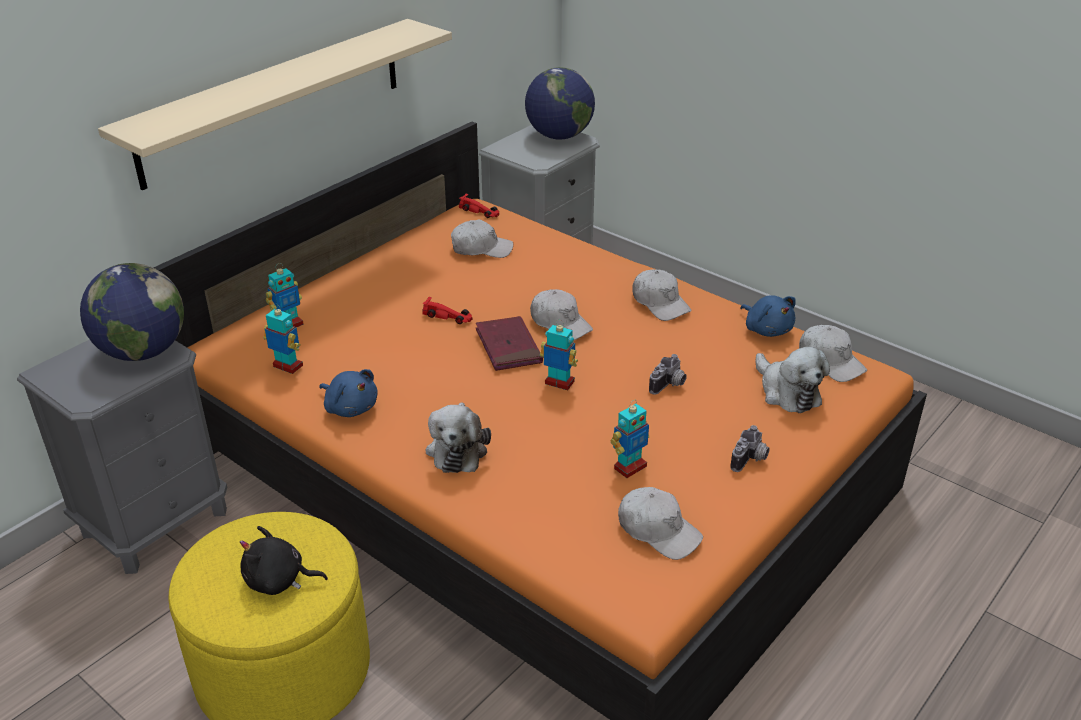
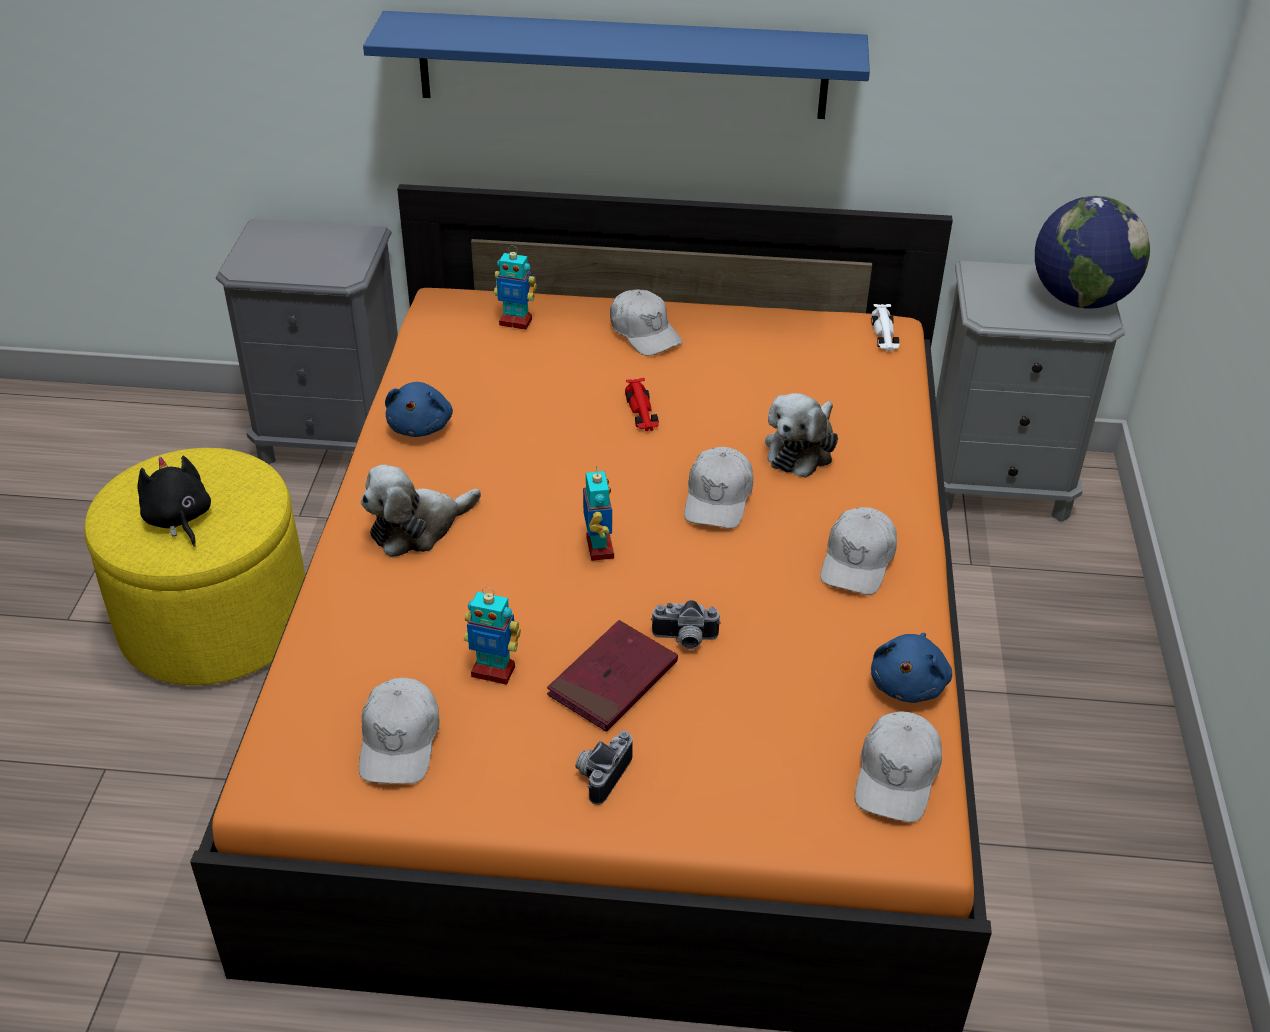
camera: 55 degrees right, 5 degrees up
(143, 352) = (336, 258): globe -> none
(274, 101) = (622, 65): beige shelf -> blue shelf
(287, 366) = (446, 355): toy robot -> none
(480, 211) = (884, 335): red toy car -> white toy car
(481, 248) = (806, 372): white cap -> white cap (644, 333)
(508, 347) = (629, 480): red book -> red book (613, 680)
(750, 460) = (601, 774): camera -> camera turned 120 degrees clockwise
(787, 392) = (779, 756): plush toy -> plush toy (801, 449)

